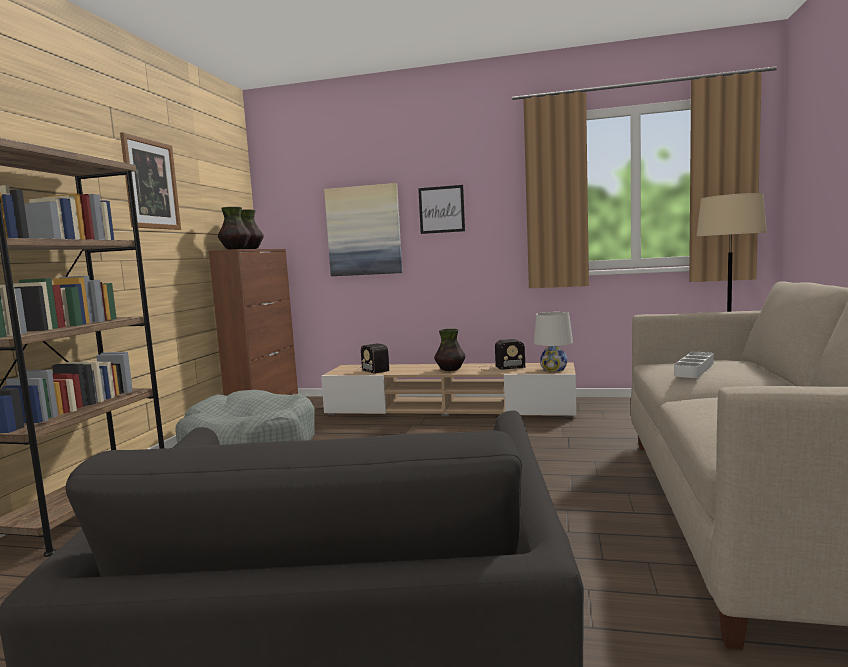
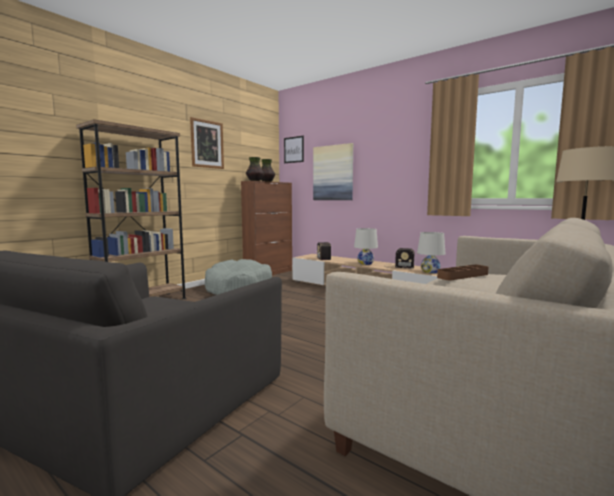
camera: 25 degrees right, 0 degrees up
(441, 209) = (378, 160): picture -> picture (294, 149)
(450, 369) = (365, 263): vase -> white table lamp
(694, 369) = (463, 276): grey tray -> brown tray

